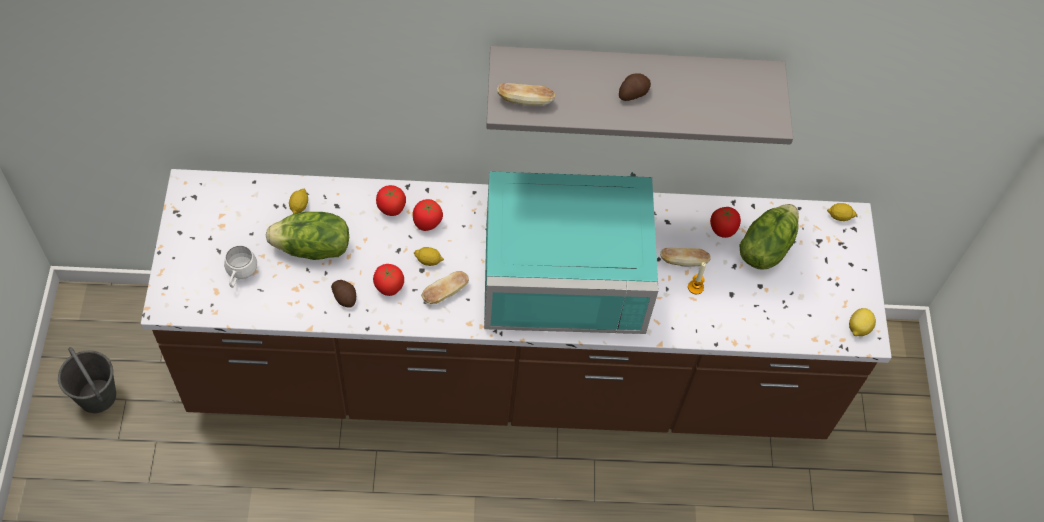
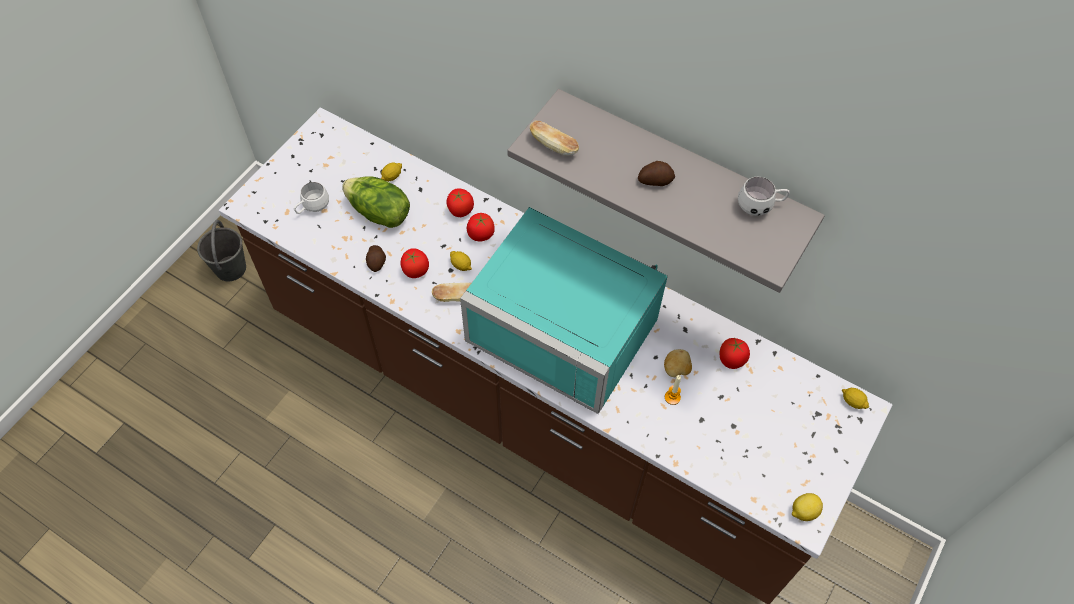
camera: 35 degrees right, 0 degrees up
(683, 261) = (676, 369): bread -> potato
(731, 77) = (760, 206): none -> white mug
(765, 248) = (760, 394): lettuce -> none

